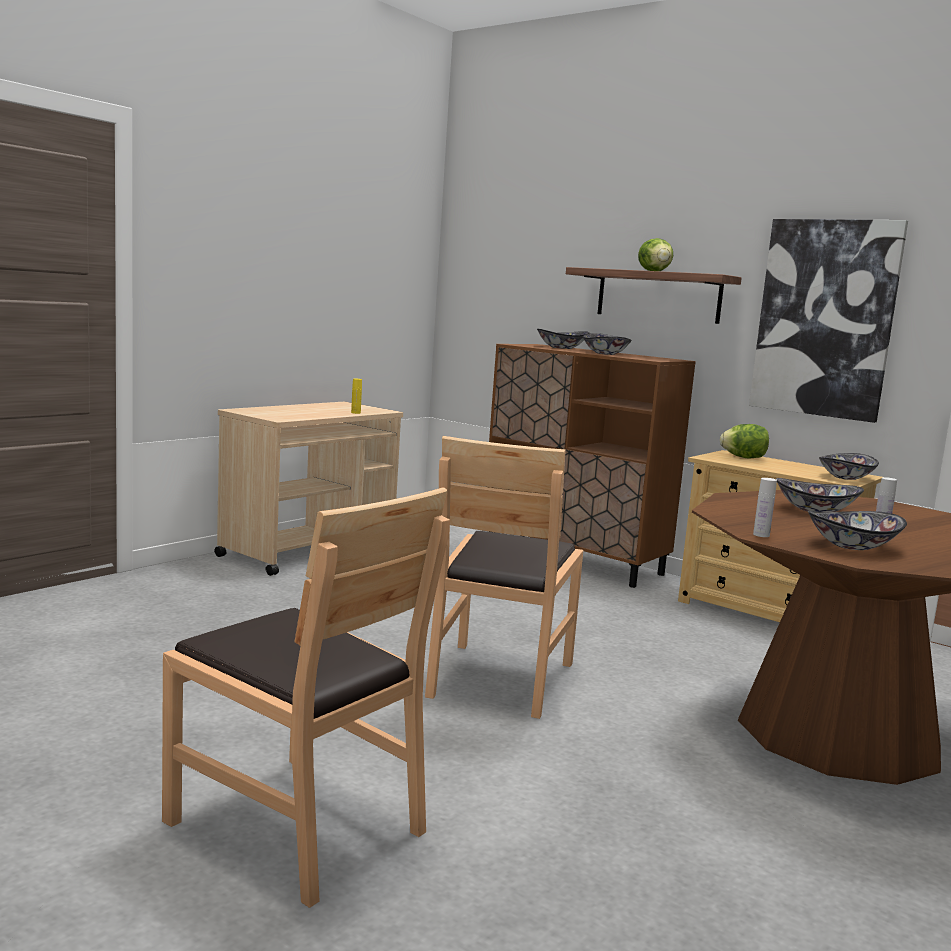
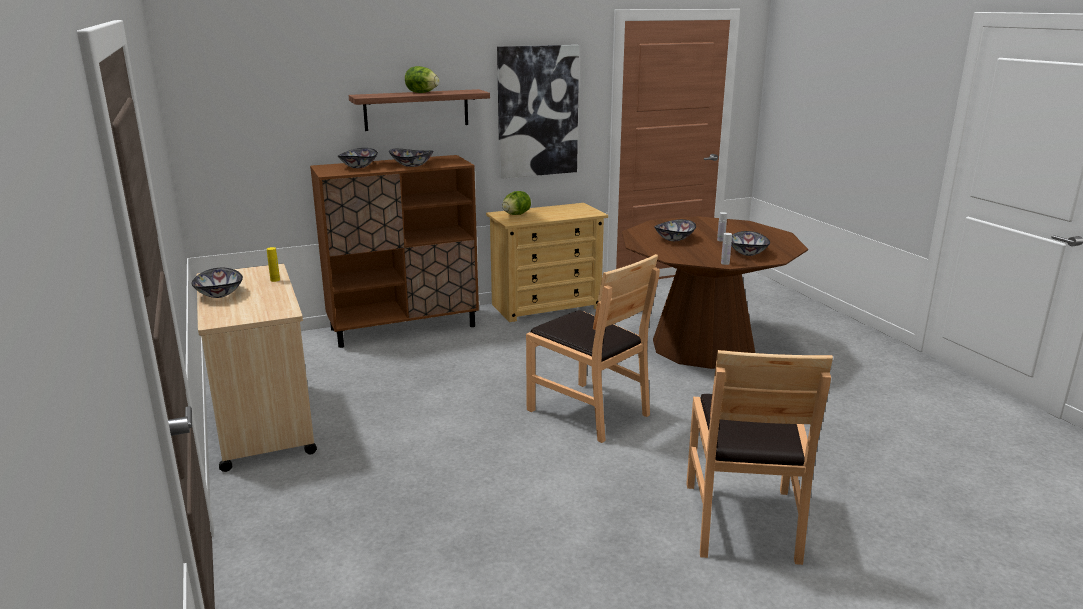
camera: 60 degrees left, 10 degrees up
(297, 824) = (742, 520): brown chair -> brown chair turned 120 degrees clockwise
(845, 477) = (583, 210): bowl -> bowl (218, 294)

